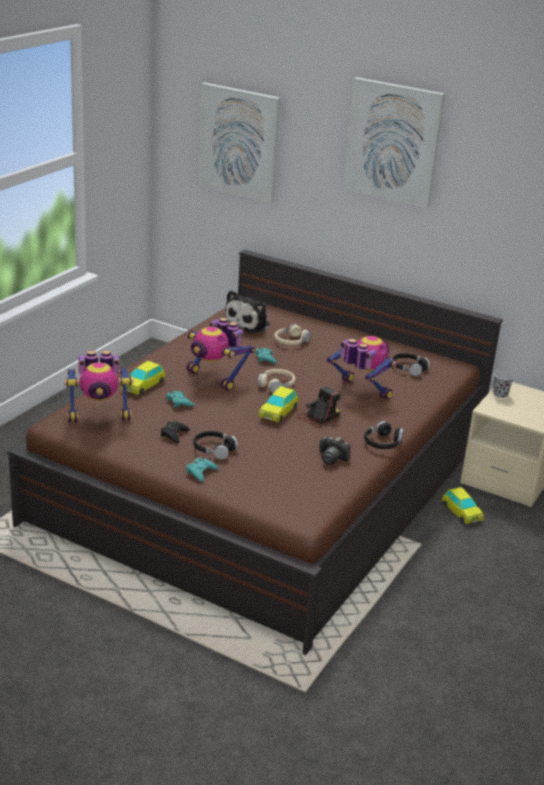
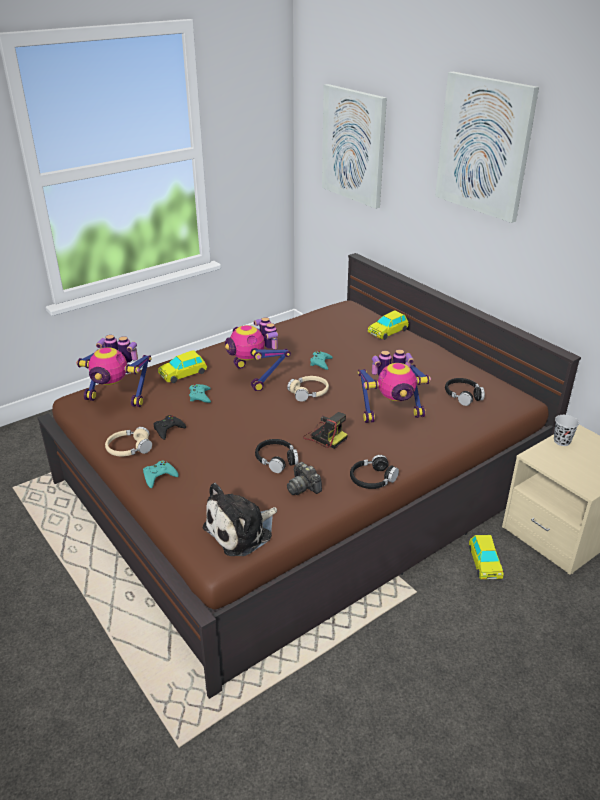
camera: 25 degrees right, 5 degrees up
(214, 449) = (192, 453): black headphones -> black headphones (276, 460)
(248, 324) = (332, 325): plush toy -> plush toy (242, 531)
(278, 412) = (287, 423): toy car -> toy car (388, 332)
(291, 341) = (360, 348): beige headphones -> beige headphones (129, 448)
(318, 418) = (325, 436): camera -> camera turned 60 degrees clockwise
(361, 391) = (391, 414): toy robot -> toy robot turned 105 degrees clockwise

